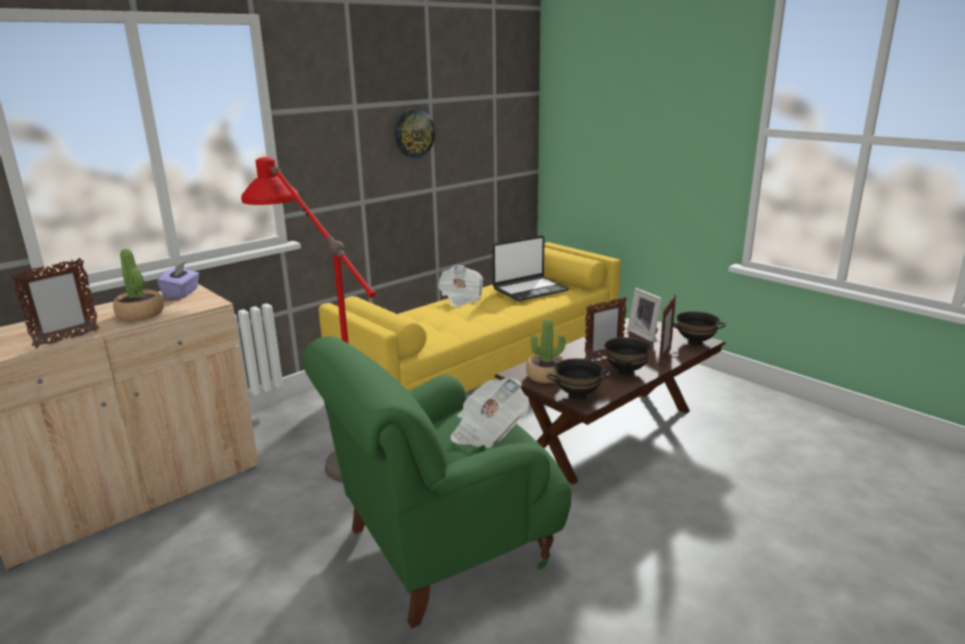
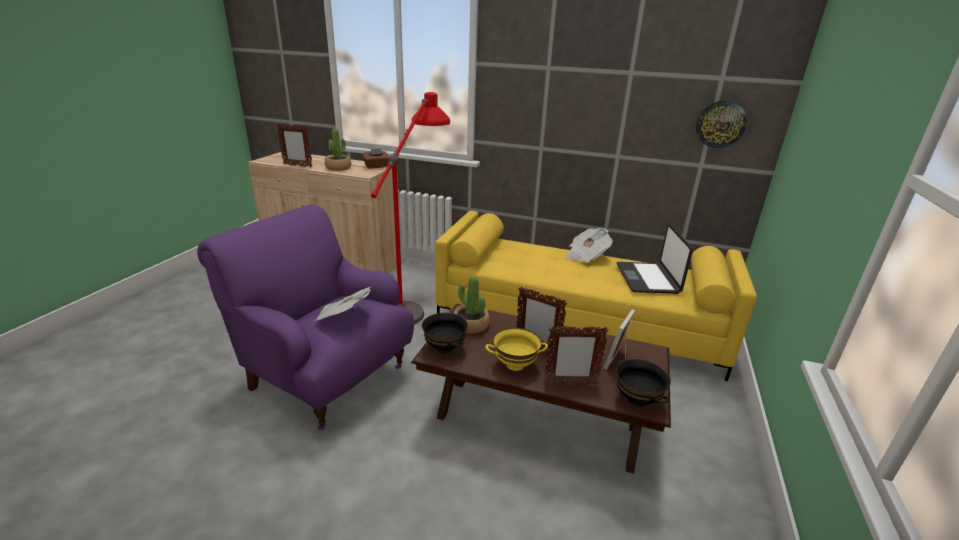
camera: 60 degrees right, 5 degrees up
(182, 293) = (376, 166): purple tissue box -> brown tissue box
(414, 133) = (603, 100): wall clock -> wall clock (720, 124)
(442, 549) = (326, 377): green armchair -> purple armchair
(530, 290) = (648, 278): laptop -> laptop turned 60 degrees clockwise
(625, 372) = (515, 365): black bowl -> yellow bowl

